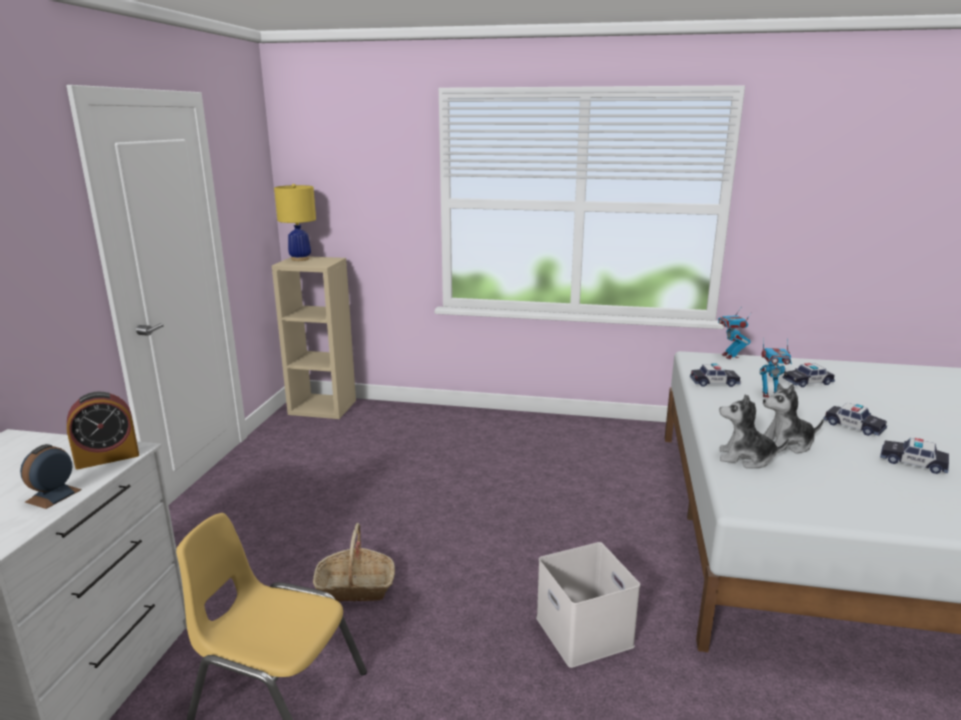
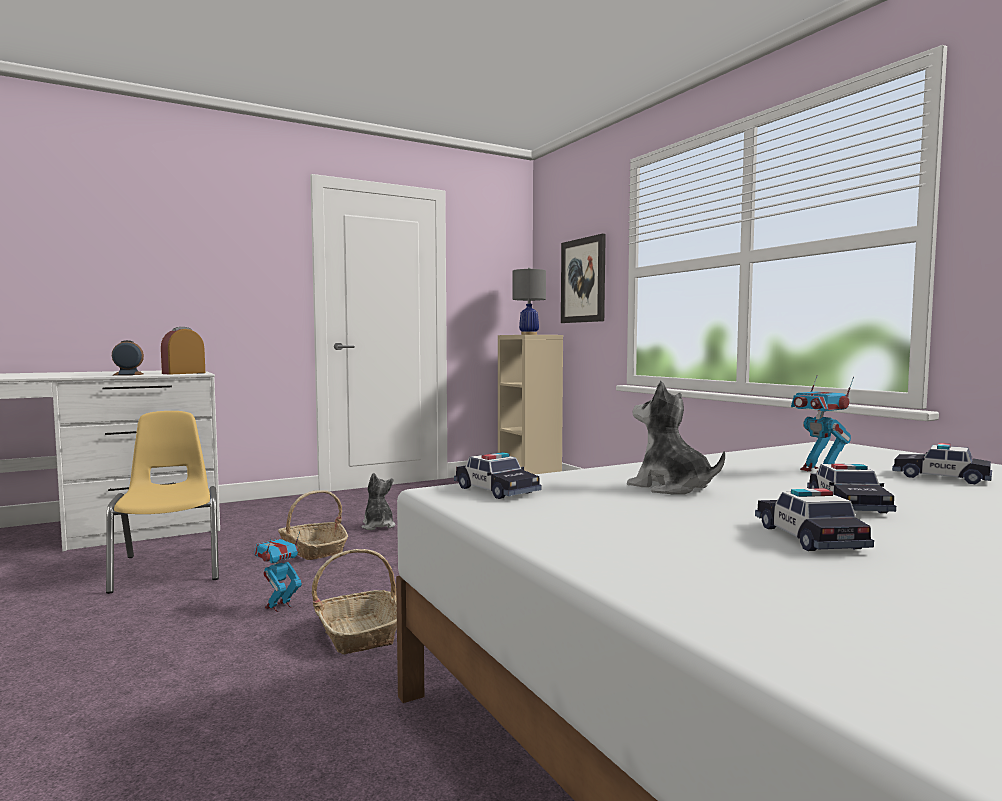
camera: 50 degrees right, 15 degrees down
(107, 457) = (184, 373): alarm clock -> alarm clock turned 105 degrees clockwise
(300, 259) = (528, 334): yellow table lamp -> grey table lamp
(370, 202) = (583, 280): none -> picture
(581, 631) = (358, 633): white storage box -> basket
(714, 382) = (774, 455): toy car -> toy car (496, 490)
(730, 356) = (891, 450): toy robot -> toy robot (279, 607)
(745, 458) = (576, 480): plush toy -> plush toy (378, 526)

